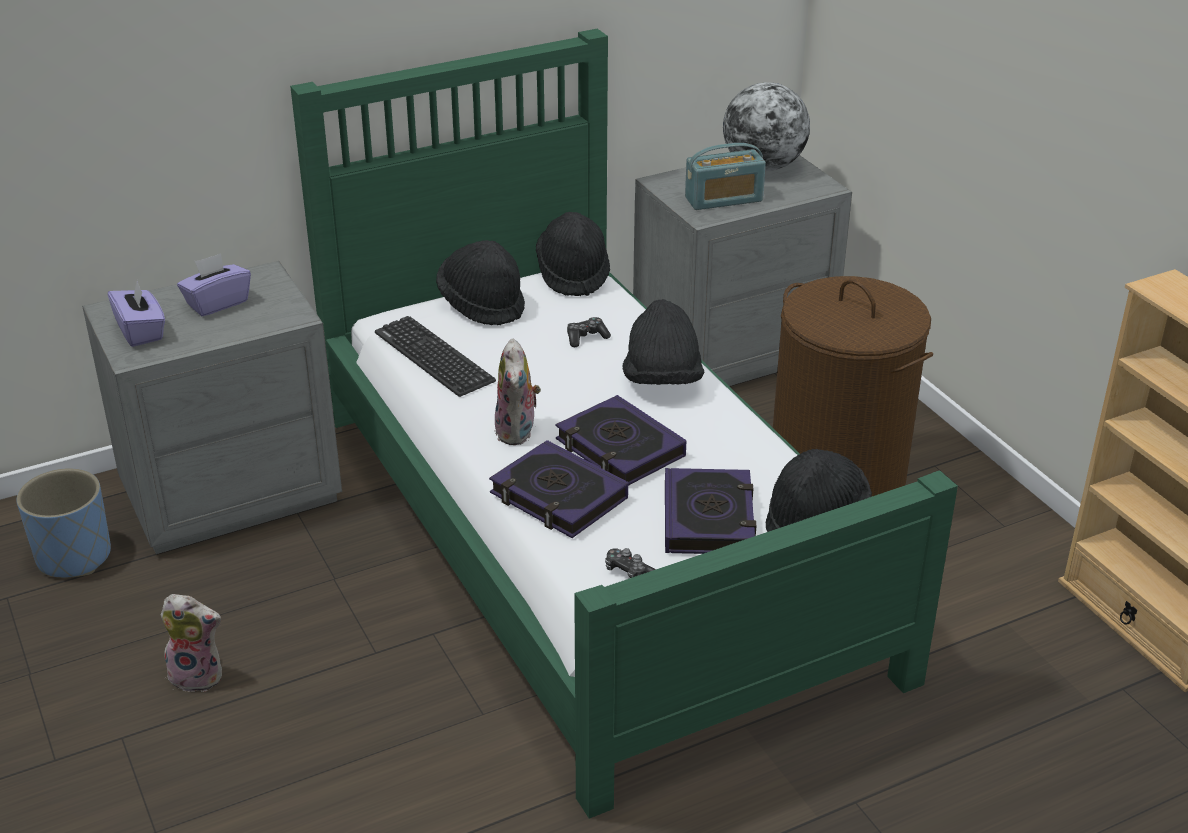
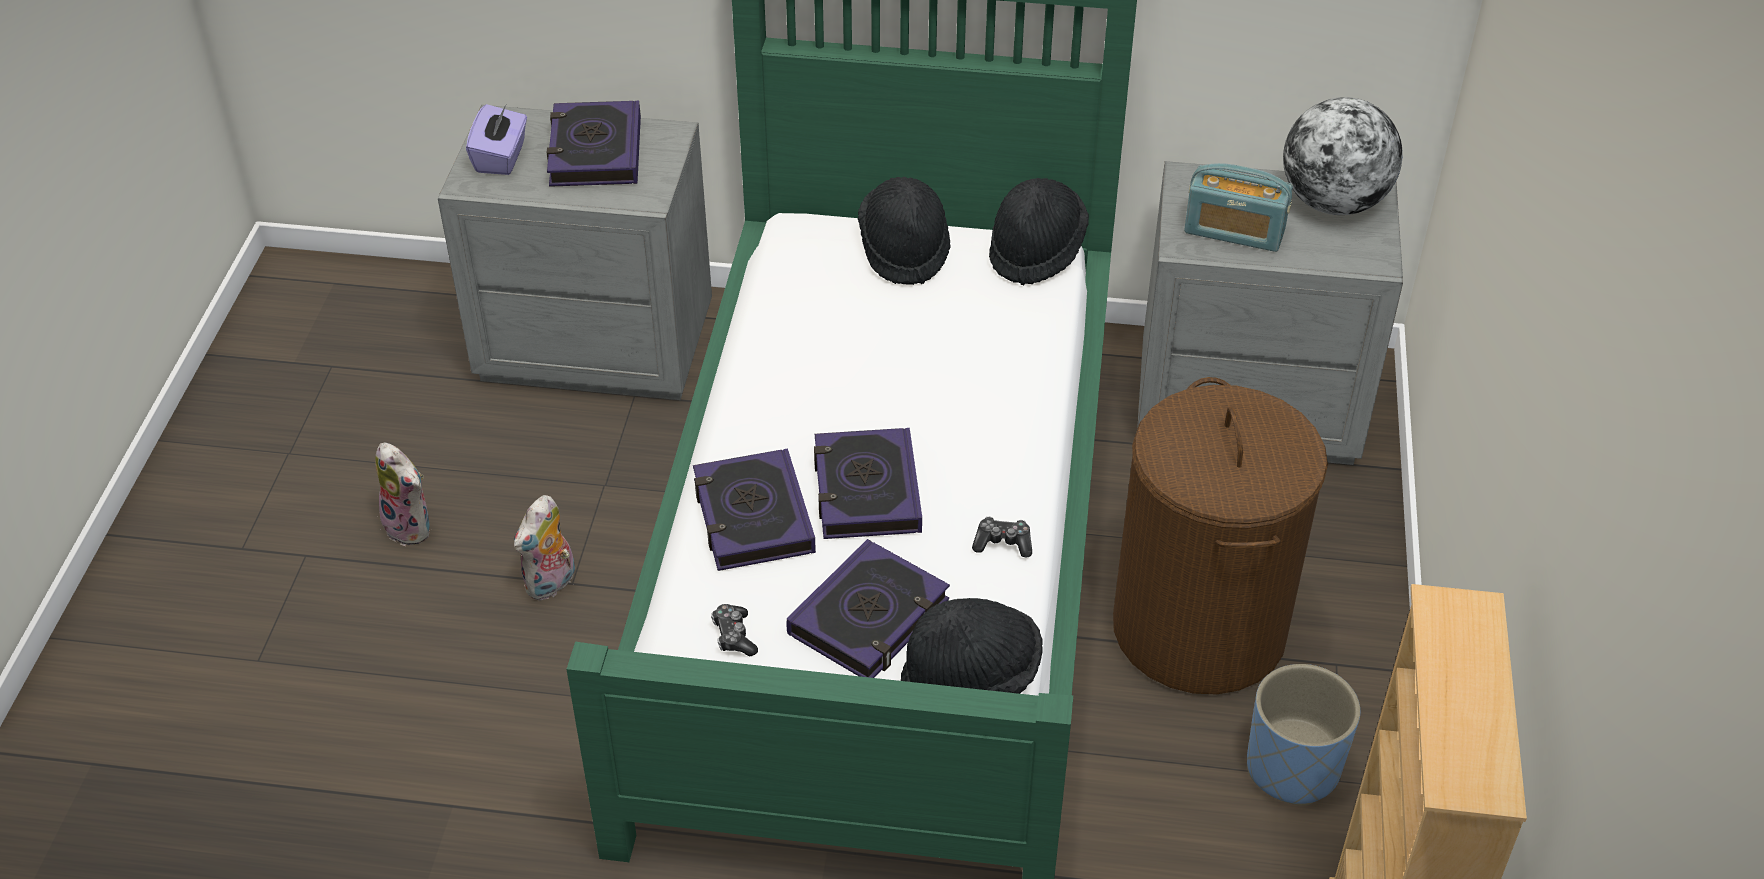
camera: 35 degrees right, 10 degrees up
(74, 556) = (414, 350): blue planter -> blue planter (1292, 768)
(217, 303) = (595, 152): purple tissue box -> book
(434, 357) = (795, 294): keyboard -> none
(518, 432) = (789, 423): plush toy -> plush toy (551, 584)
(586, 337) = (968, 338): game controller -> game controller (1003, 543)
(662, 380) = (993, 428): black hat -> none

